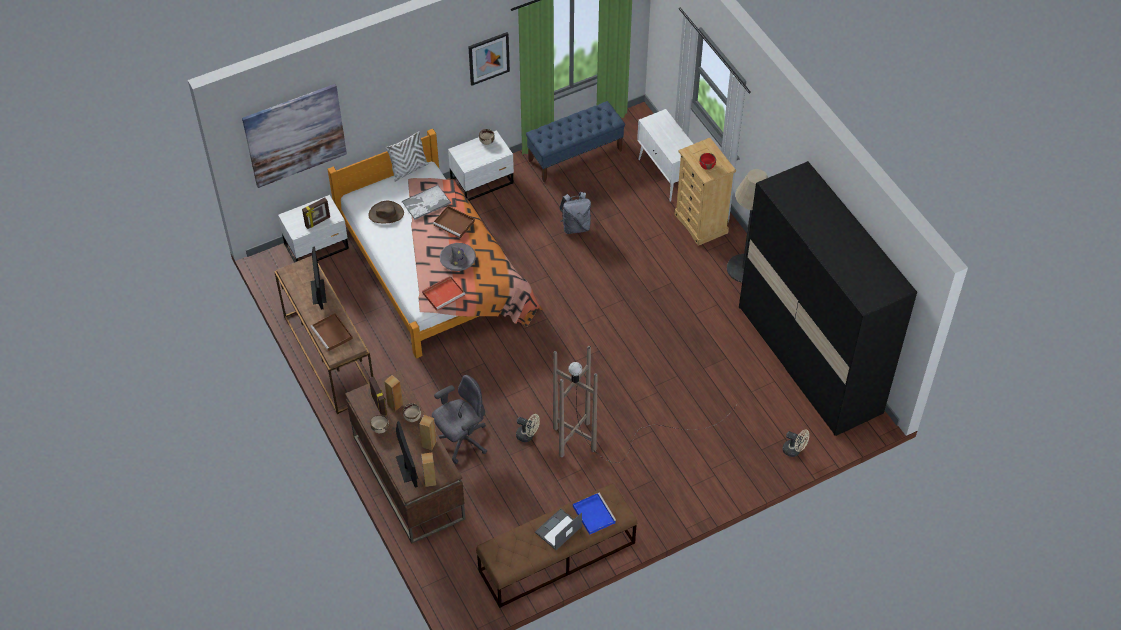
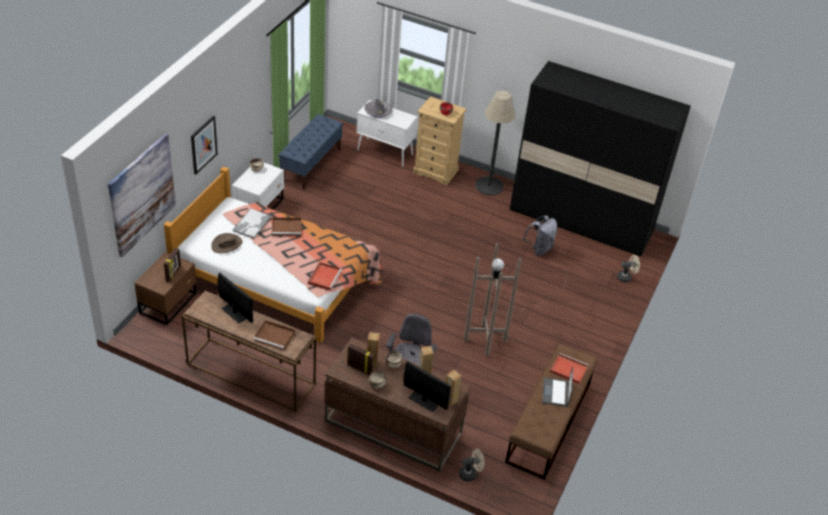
camera: 40 degrees left, 10 degrees down
(317, 247) = (169, 303): white nightstand -> brown nightstand
(409, 169) = (216, 208): white pillow -> none
(458, 260) = (312, 250): grey hat -> grey hat (377, 111)
(488, 58) = (251, 89): picture -> picture (203, 144)
(528, 436) = (451, 354): beige fan -> beige fan (470, 474)
(575, 226) = (354, 207): grey backpack -> grey backpack (539, 249)
(593, 514) = (568, 369): blue tray -> red tray

